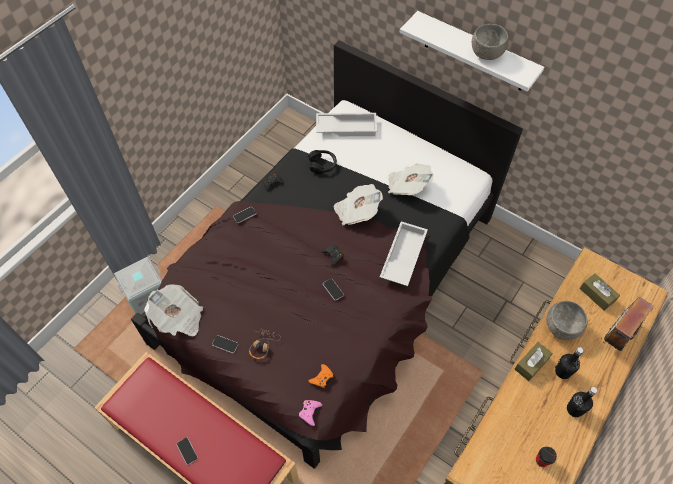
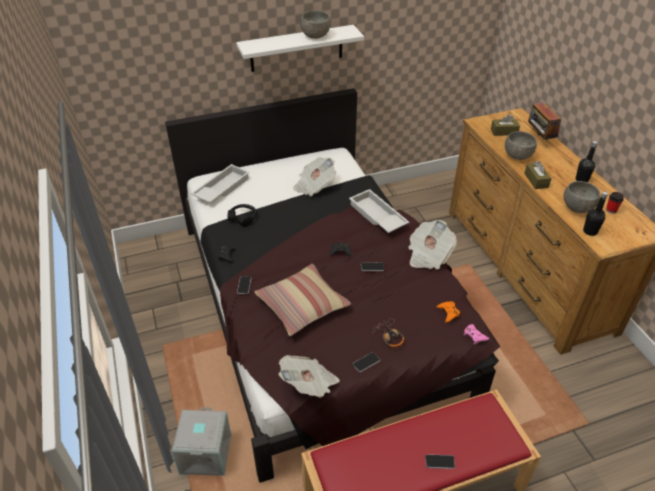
camera: 55 degrees left, 15 degrees down
(253, 265) = (302, 305): none -> pillow
(356, 211) = (311, 220): newspaper -> newspaper (428, 255)
(514, 424) = (577, 208): none -> grey bowl
(562, 372) = (551, 171): black bottle -> black bottle (590, 231)

